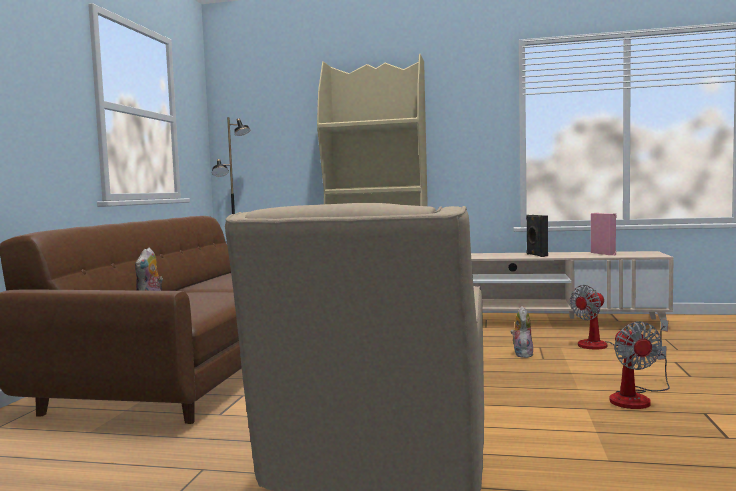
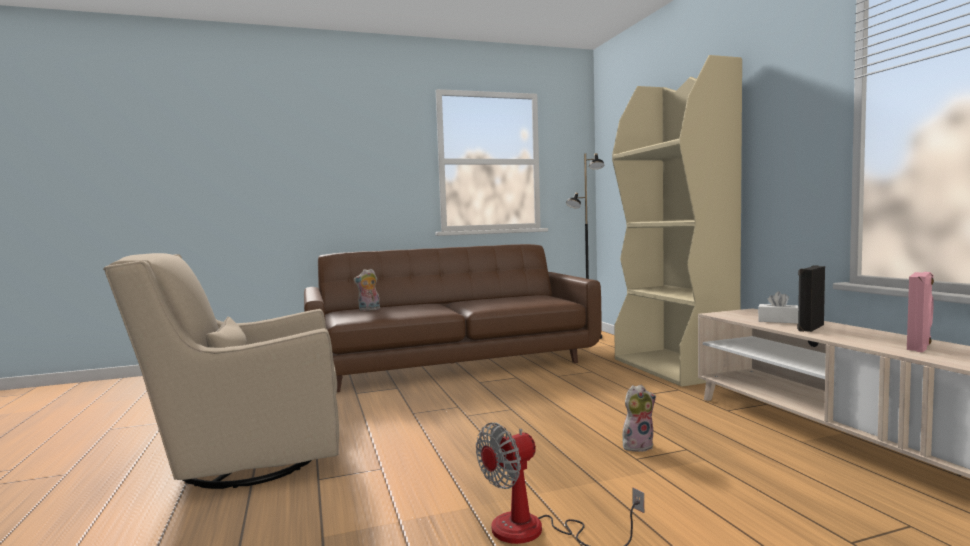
camera: 60 degrees right, 0 degrees up
(507, 255) = (778, 321): none -> white tissue box
(604, 346) = (762, 484): fan -> none

